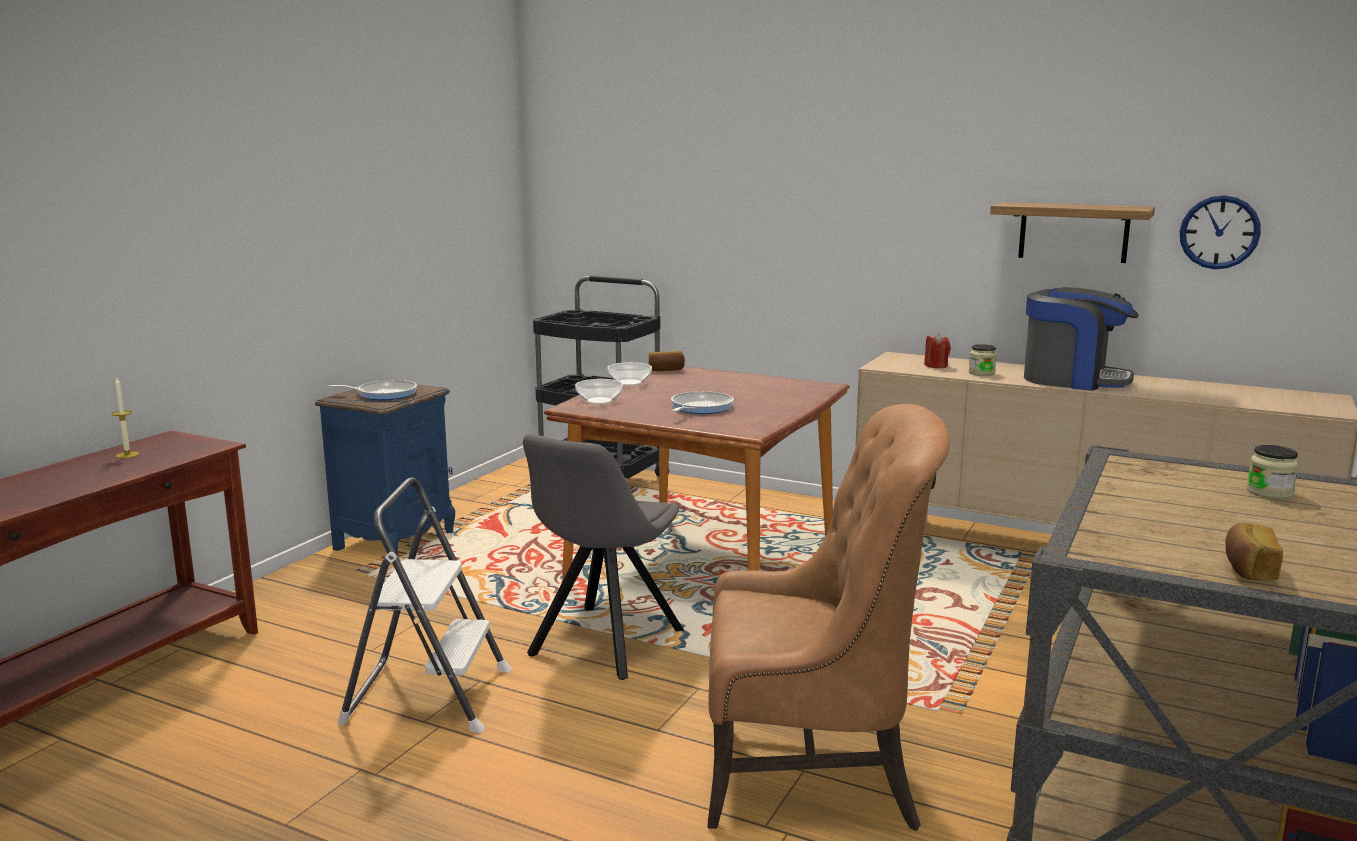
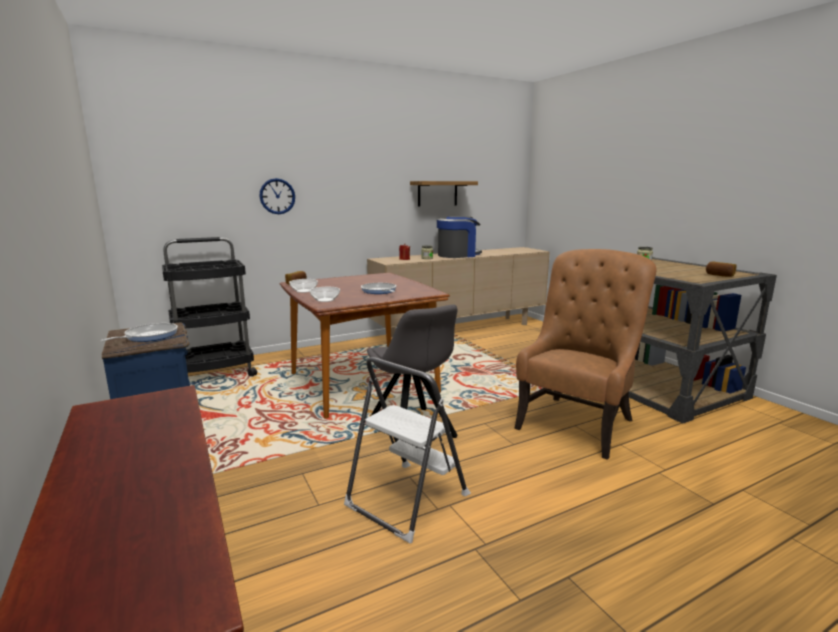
camera: 55 degrees left, 0 degrees up
(127, 455) = (114, 432): candle -> none
(1219, 232) = (484, 190): wall clock -> wall clock (277, 196)

